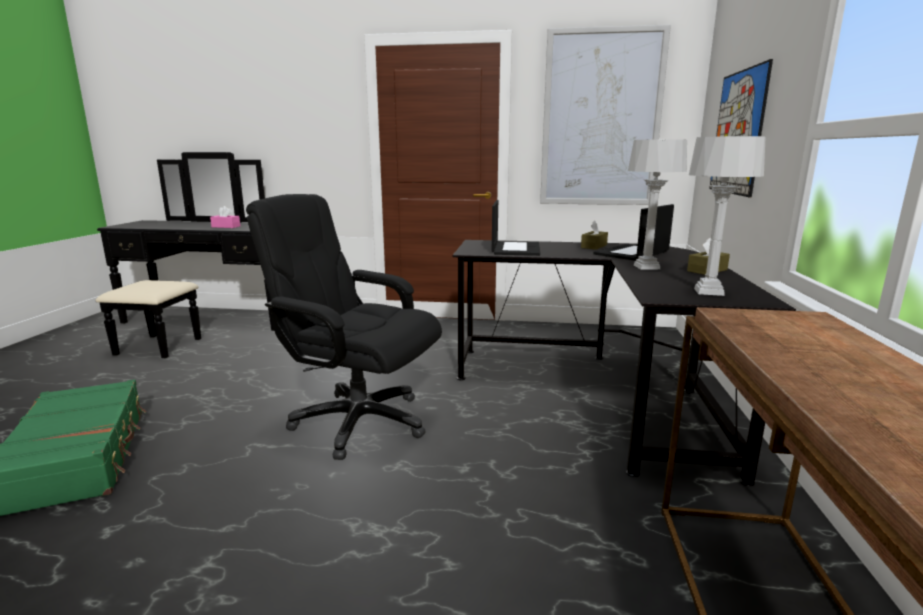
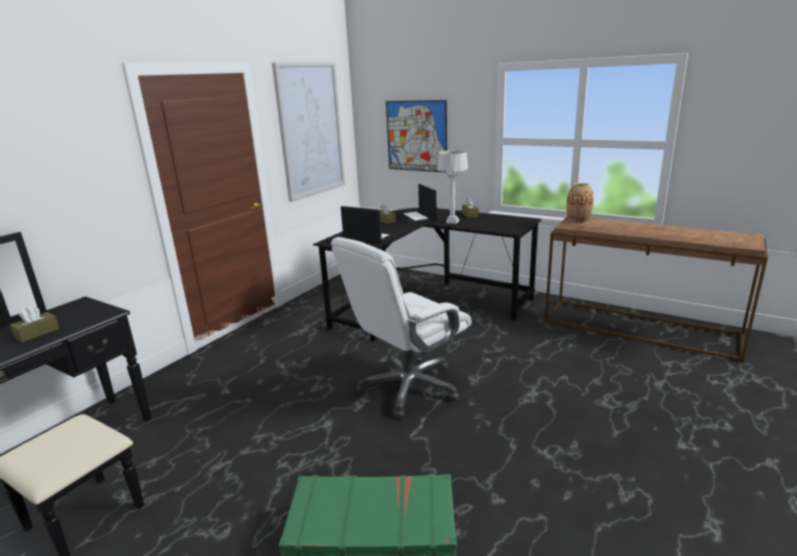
camera: 65 degrees left, 5 degrees up
(226, 226) = (37, 333): pink tissue box -> brown tissue box
(358, 421) = (408, 387): black office chair -> white office chair
(708, 291) = (509, 223): grey table lamp -> none
(793, 320) = (578, 221): none -> vase

